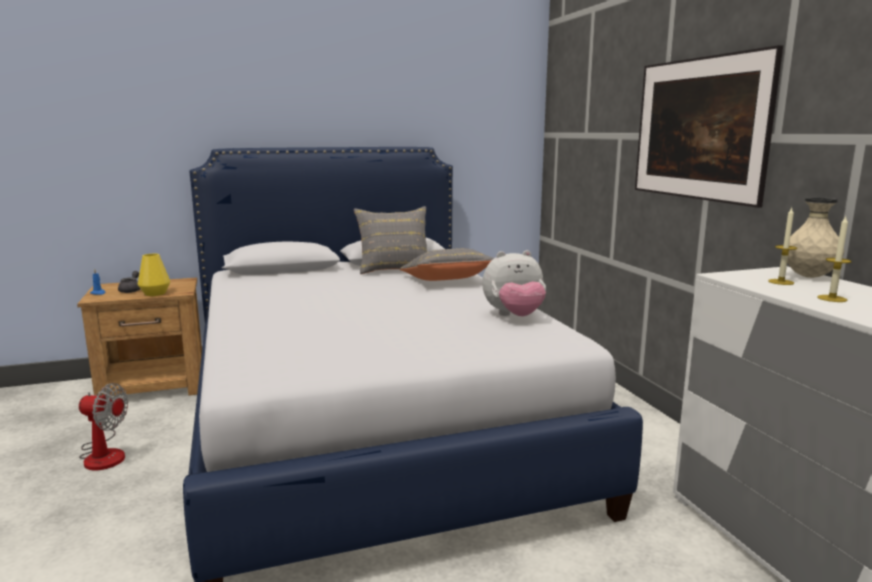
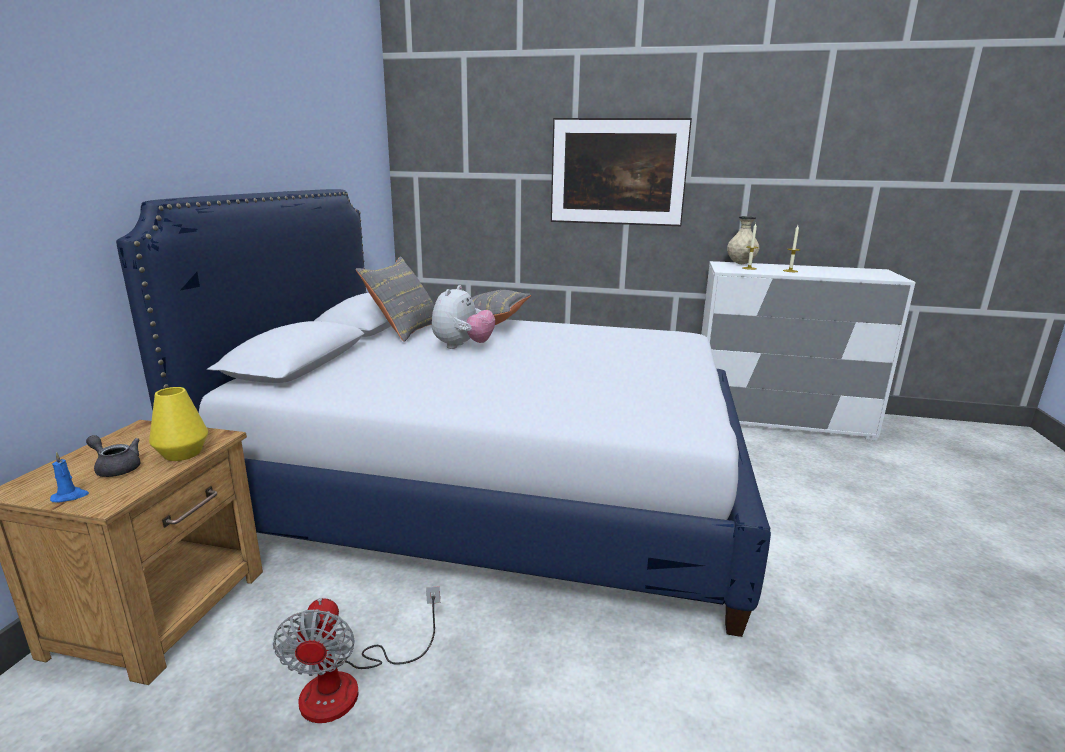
camera: 60 degrees left, 5 degrees up
(104, 454) = (350, 685): fan -> fan turned 135 degrees clockwise
(514, 317) = (617, 333): plush toy -> plush toy (462, 347)

